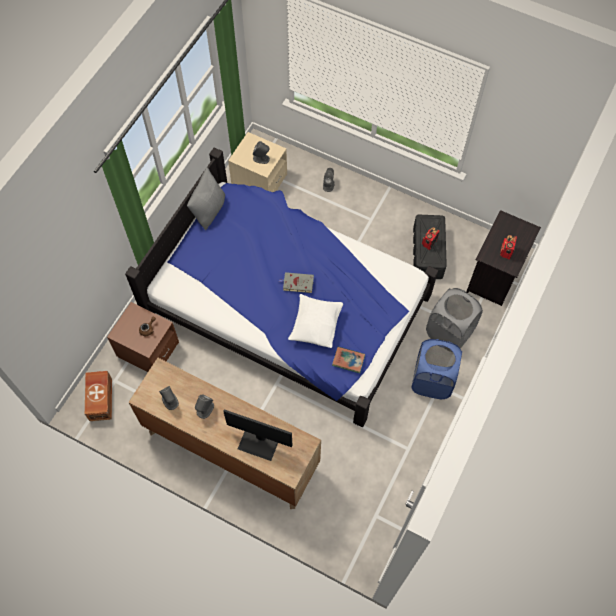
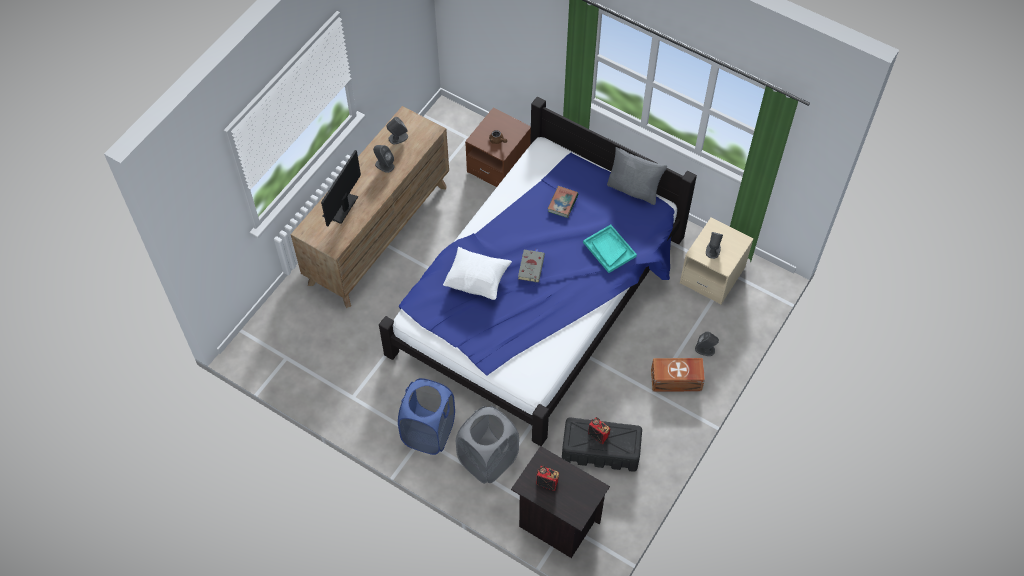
camera: 95 degrees right, 5 degrees down
(101, 399) = (449, 127): brown storage box -> brown storage box (677, 381)
(274, 225) = (609, 249): none -> turquoise tray
(348, 360) = (431, 307): book -> book (563, 203)

